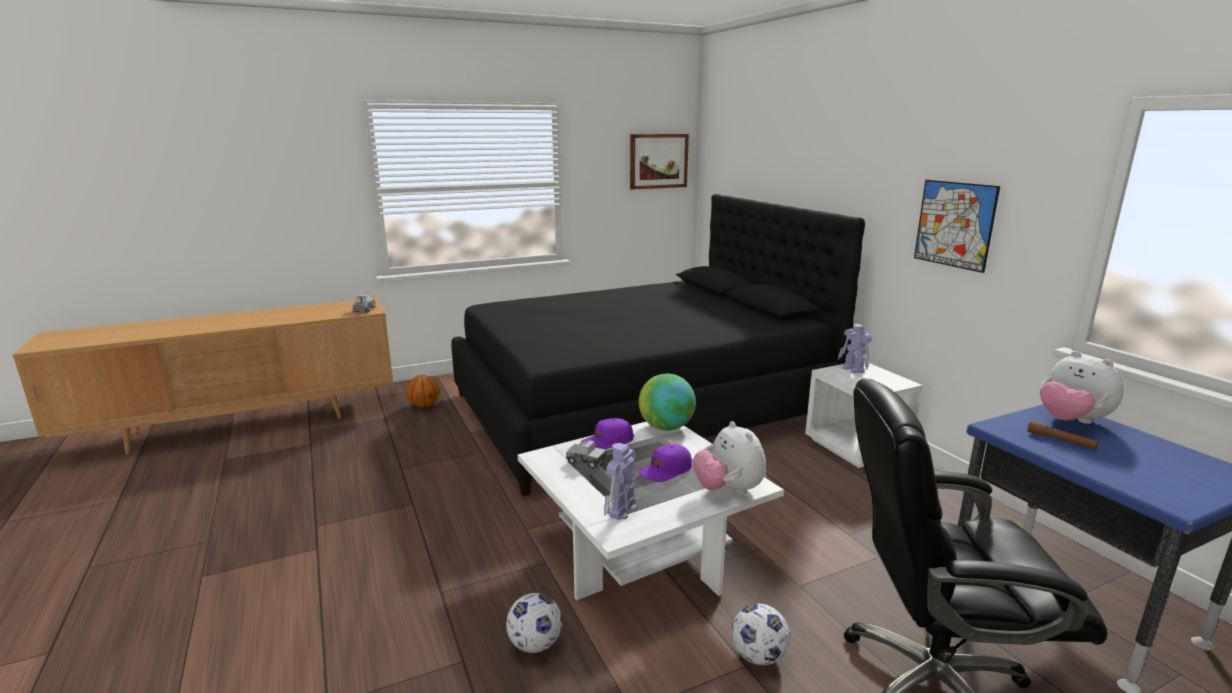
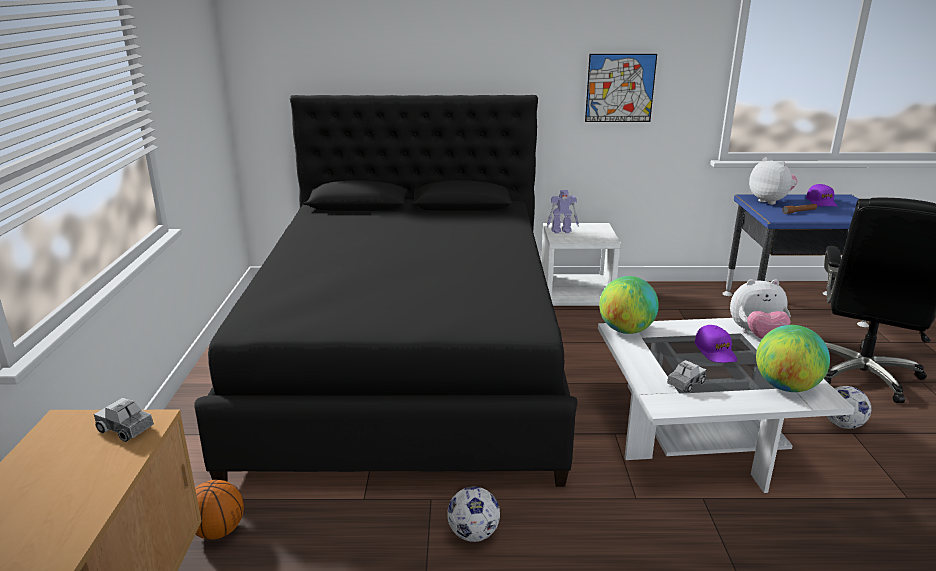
camera: 65 degrees left, 5 degrees up
(534, 644) = (830, 531): football -> football (473, 534)
(607, 441) = (644, 364): purple cap -> purple cap (821, 202)
(621, 510) = (786, 387): toy robot -> globe
(658, 161) = (202, 61): picture -> none
(1071, 421) = (770, 201): plush toy -> plush toy turned 120 degrees counterclockwise

